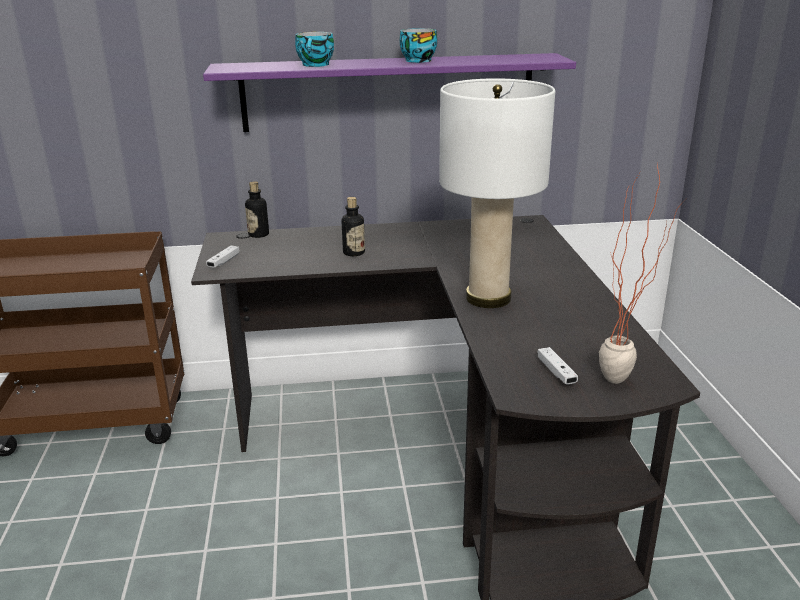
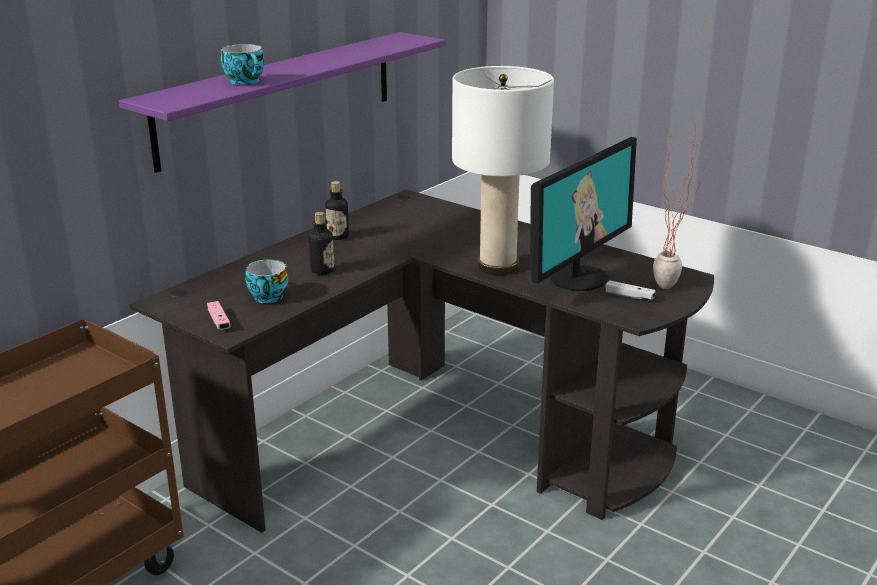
camera: 45 degrees left, 0 degrees up
(223, 262) = (219, 321): white game controller -> pink game controller
(258, 234) = (194, 286): bottle -> bottle (338, 236)
(417, 60) = (319, 59): cup -> cup (266, 296)
(539, 335) = (577, 278): none -> monitor

